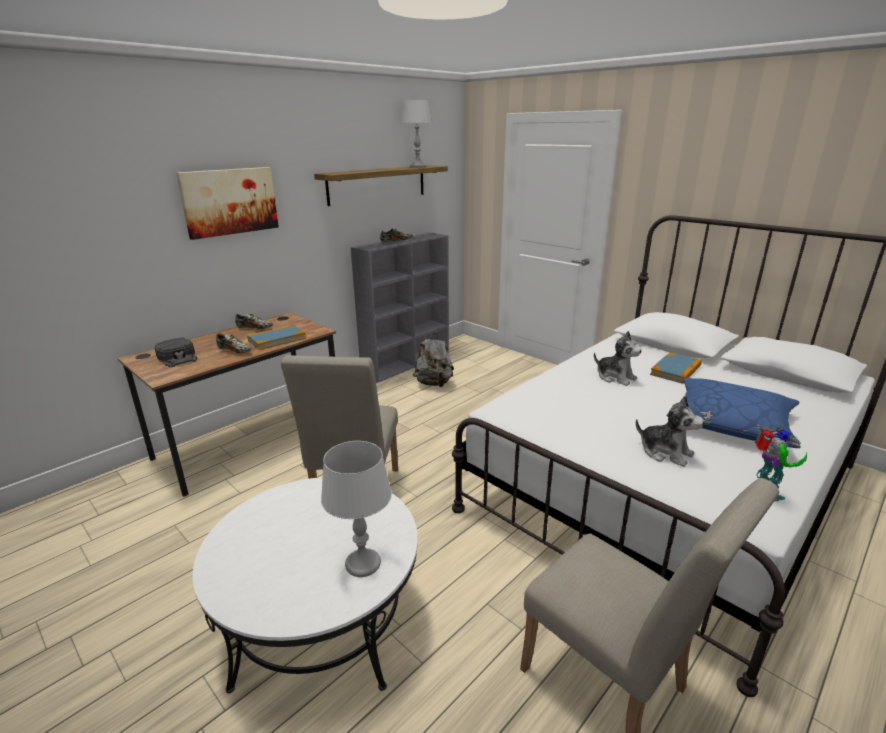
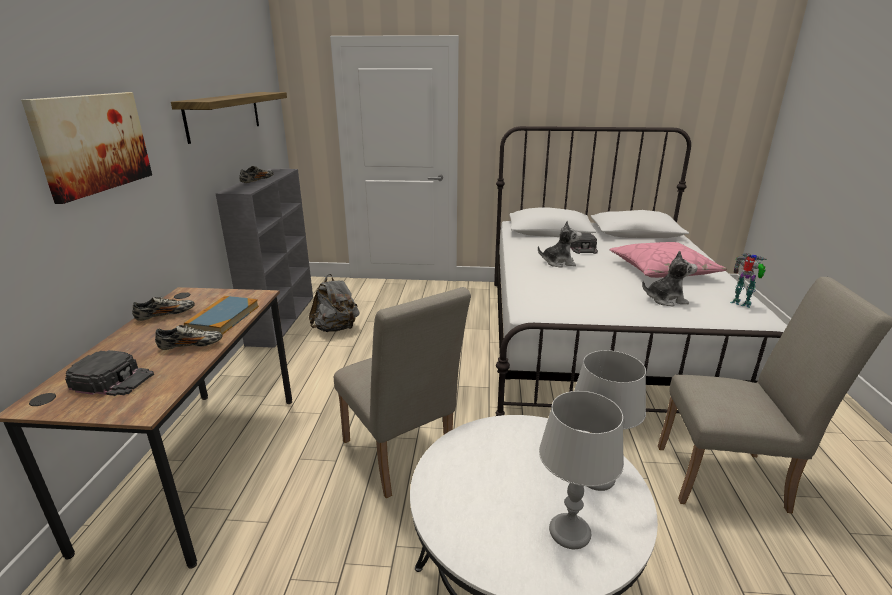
camera: 40 degrees left, 0 degrees up
(418, 166) = (259, 93): grey table lamp -> grey table lamp (569, 531)
(675, 370) = (582, 247): book -> black cap
(731, 423) = (662, 270): blue pillow -> pink pillow

